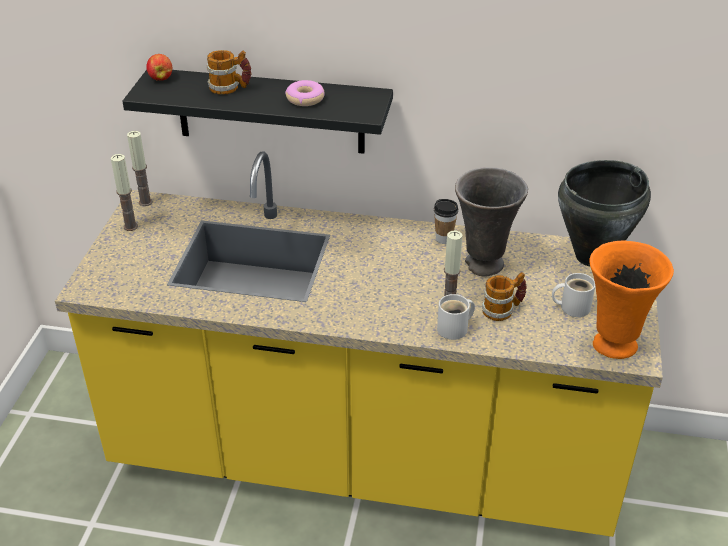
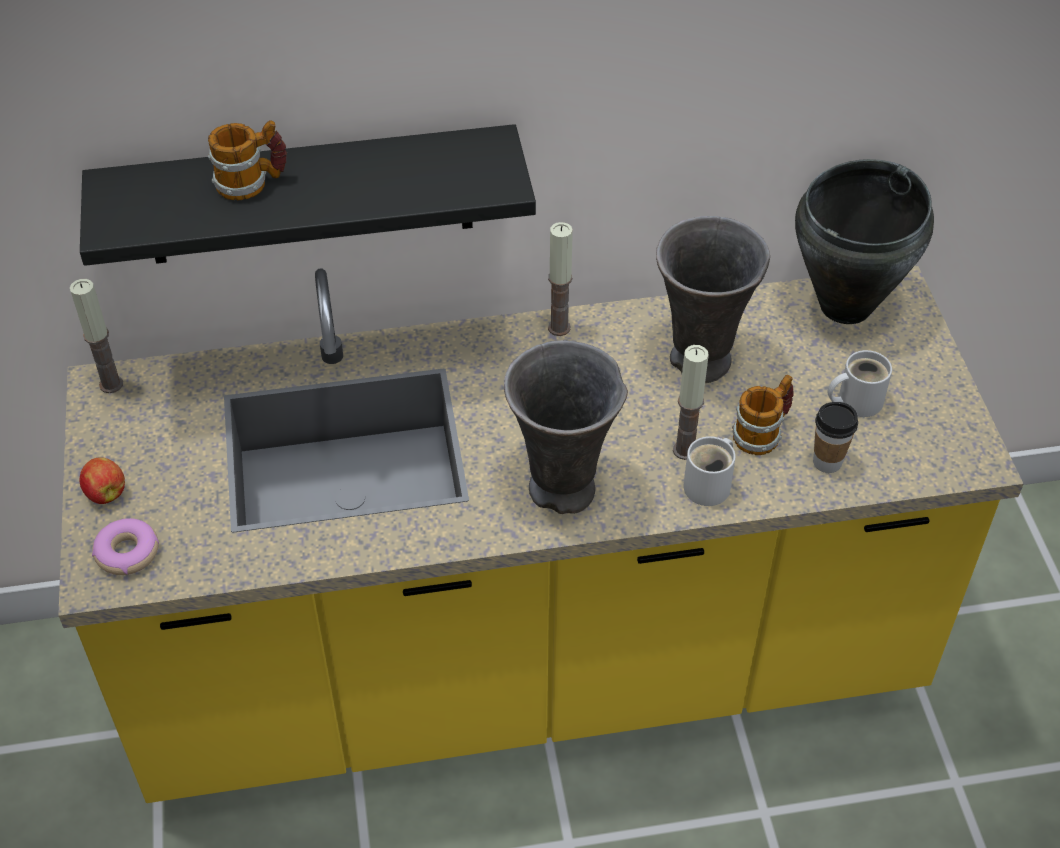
camera: 20 degrees left, 10 degrees up
(130, 226) = (111, 438): candle -> candle (559, 327)
(161, 78) = (120, 189): apple -> apple (106, 493)
(305, 98) = (388, 176): donut -> donut (127, 552)
(364, 310) = (563, 491): none -> grey vase
(444, 239) = (621, 330): cup -> cup (827, 462)
(612, 345) = (937, 450): orange vase -> none

